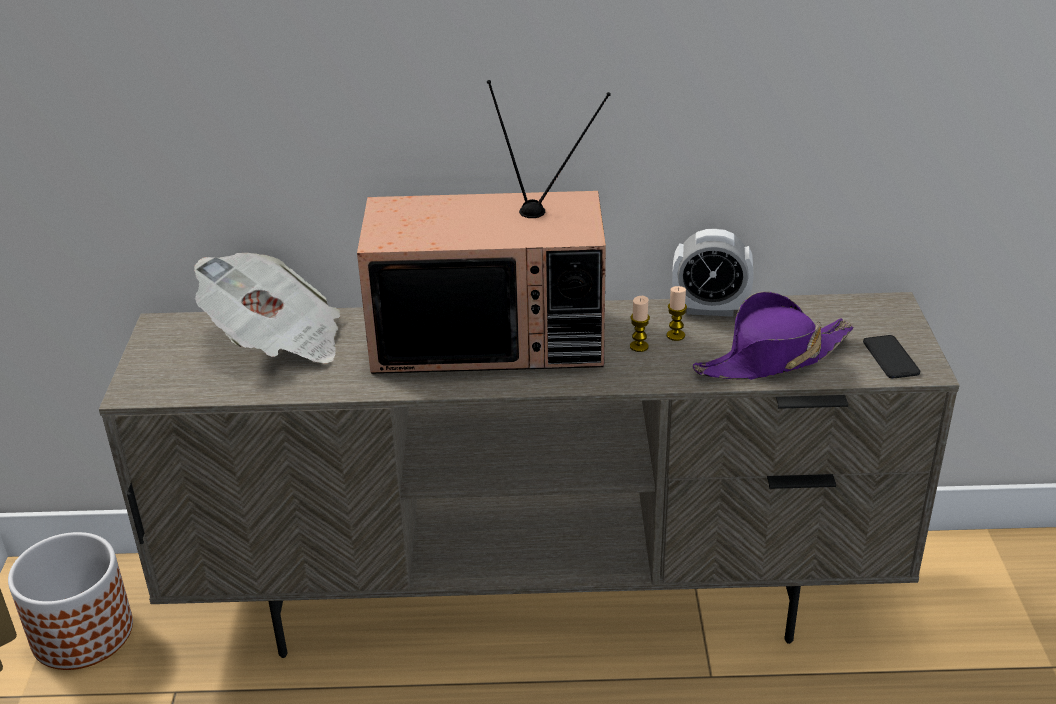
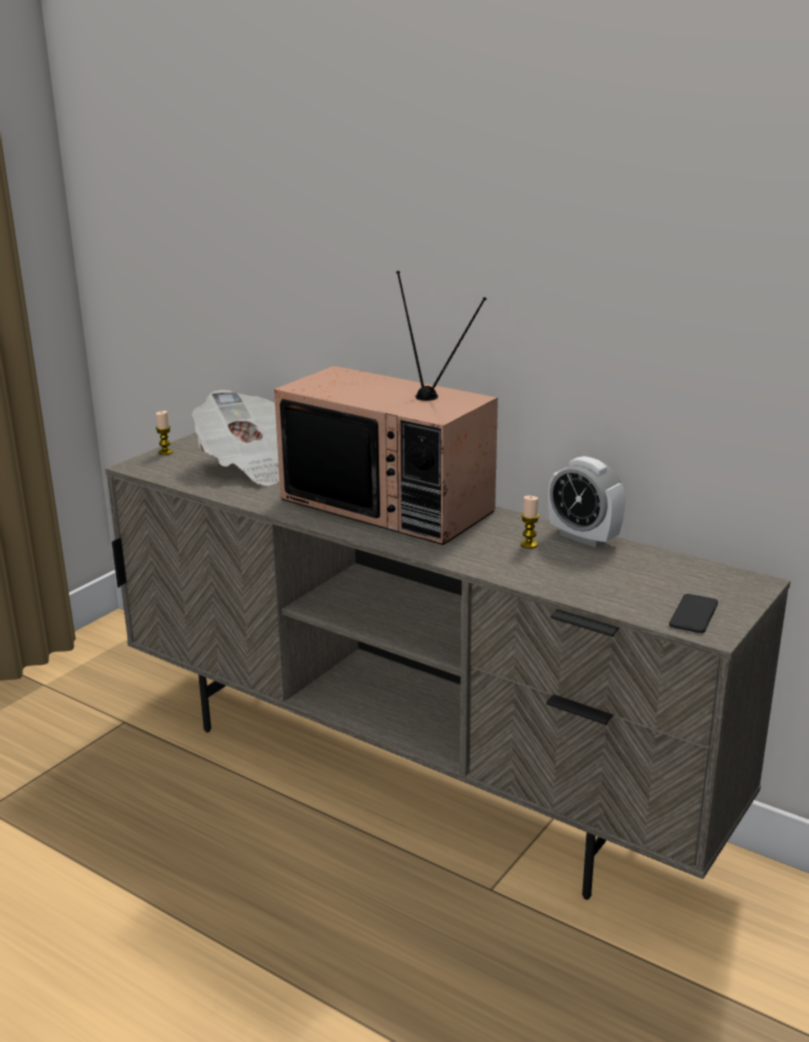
camera: 35 degrees right, 10 degrees down
(83, 633) = (112, 666): planter -> none
(639, 346) = (489, 542): candle -> candle (165, 452)
(772, 358) = (585, 582): purple hat -> none

